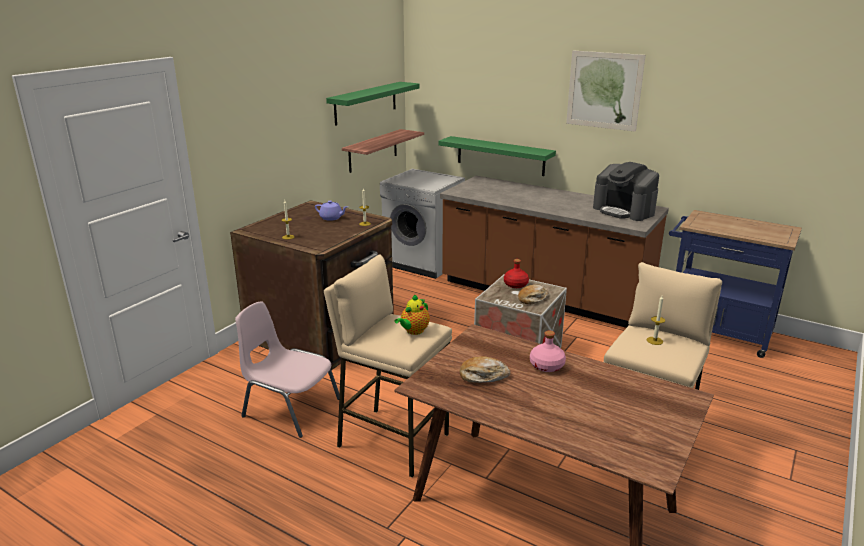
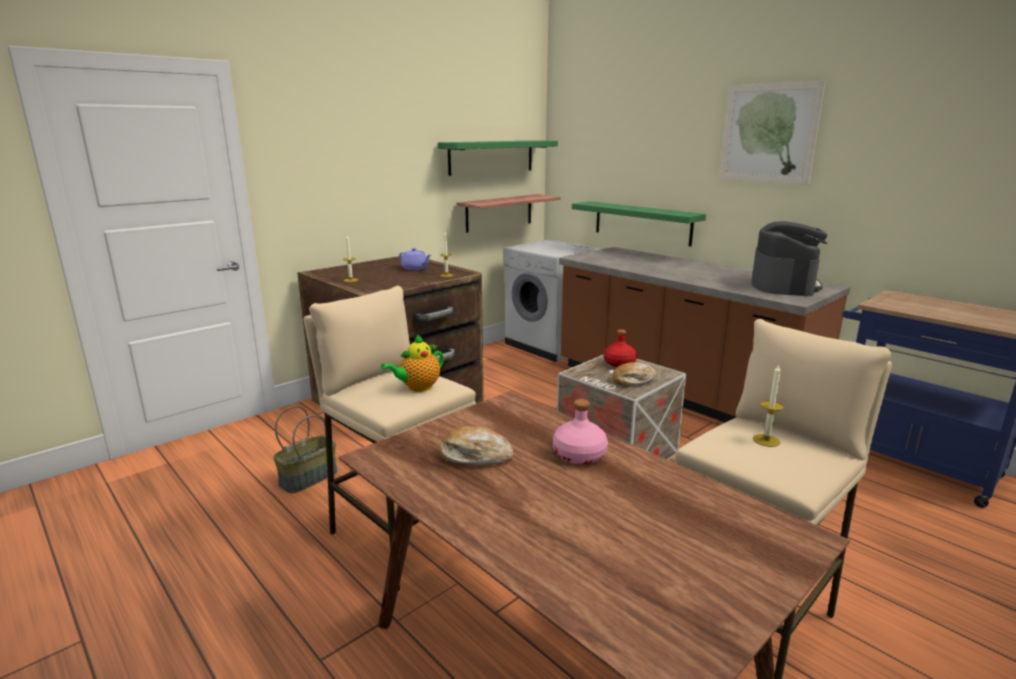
camera: 15 degrees right, 5 degrees down
(290, 408) = (308, 477): pink chair -> basket
(624, 211) = (784, 285): coffee machine -> coffee machine turned 135 degrees counterclockwise

